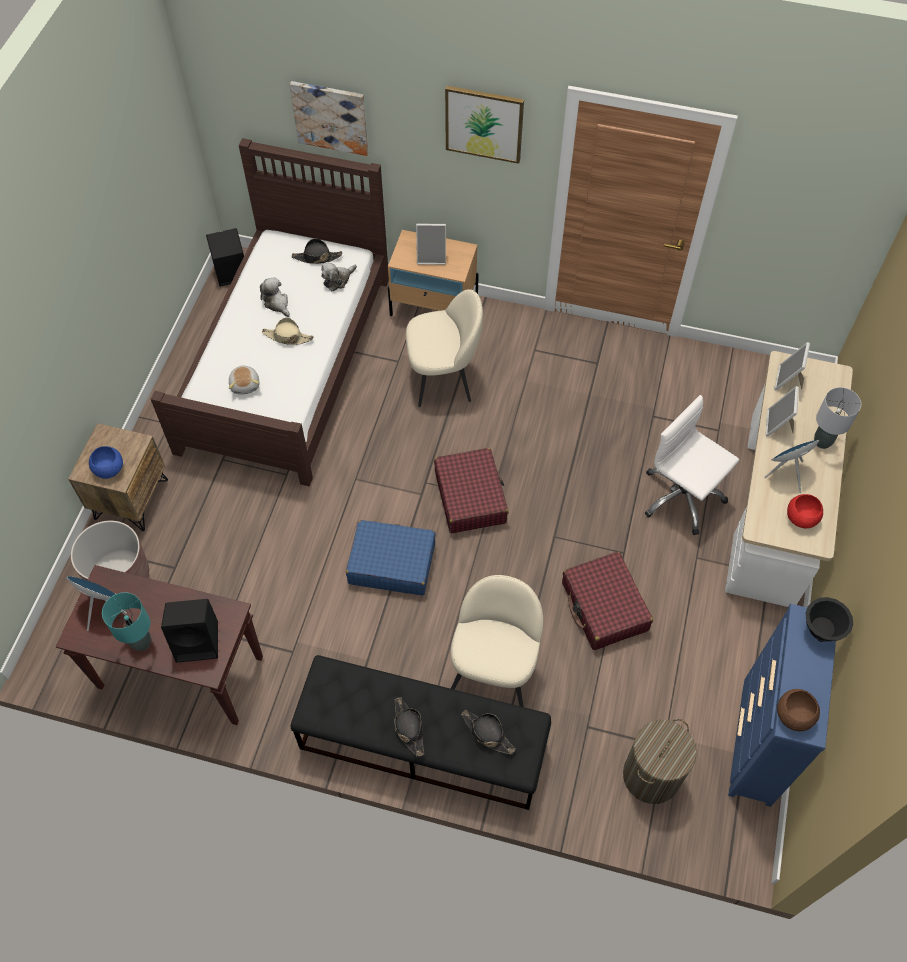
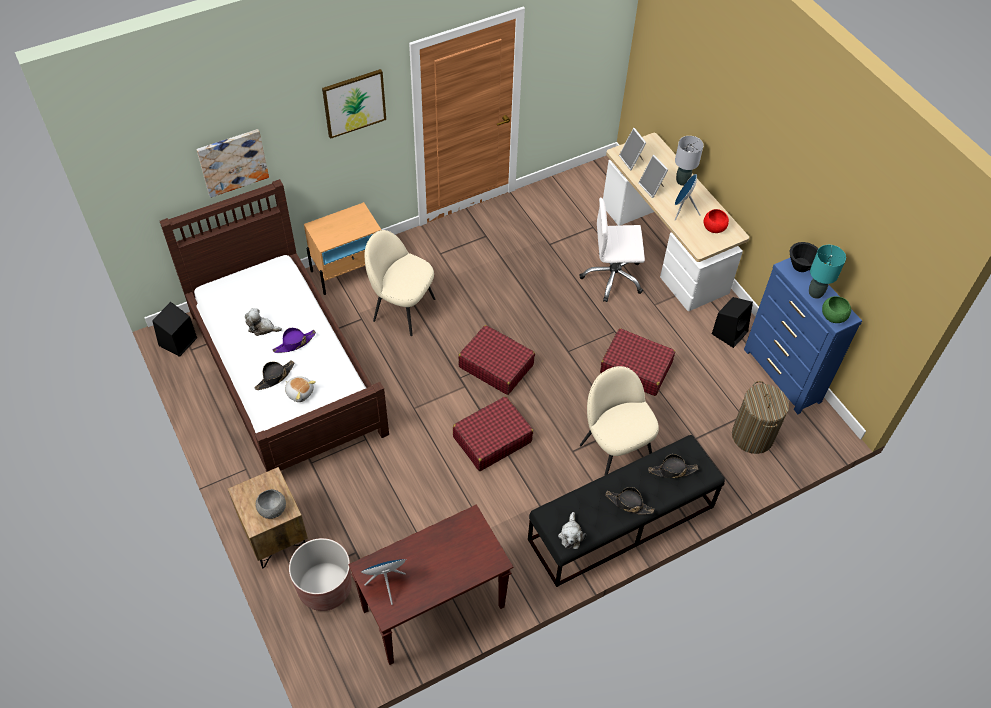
camera: 45 degrees left, 5 degrees down
(109, 469) = (272, 509): blue bowl -> grey bowl
(141, 642) = (435, 581): turquoise table lamp -> turquoise table lamp (815, 293)
(198, 641) = (470, 550): black speaker -> black speaker (730, 332)
(287, 337) = (294, 343): beige hat -> purple hat
(317, 257) = (256, 281): black hat -> black hat (275, 377)
(338, 280) = (288, 285): plush toy -> plush toy (571, 535)
(391, 563) = (492, 439): blue suitcase -> red suitcase
(432, 256) = (343, 228): picture frame -> none
(443, 378) = (402, 309): beige chair -> beige chair turned 105 degrees counterclockwise
(794, 715) = (833, 316): brown bowl -> green bowl

